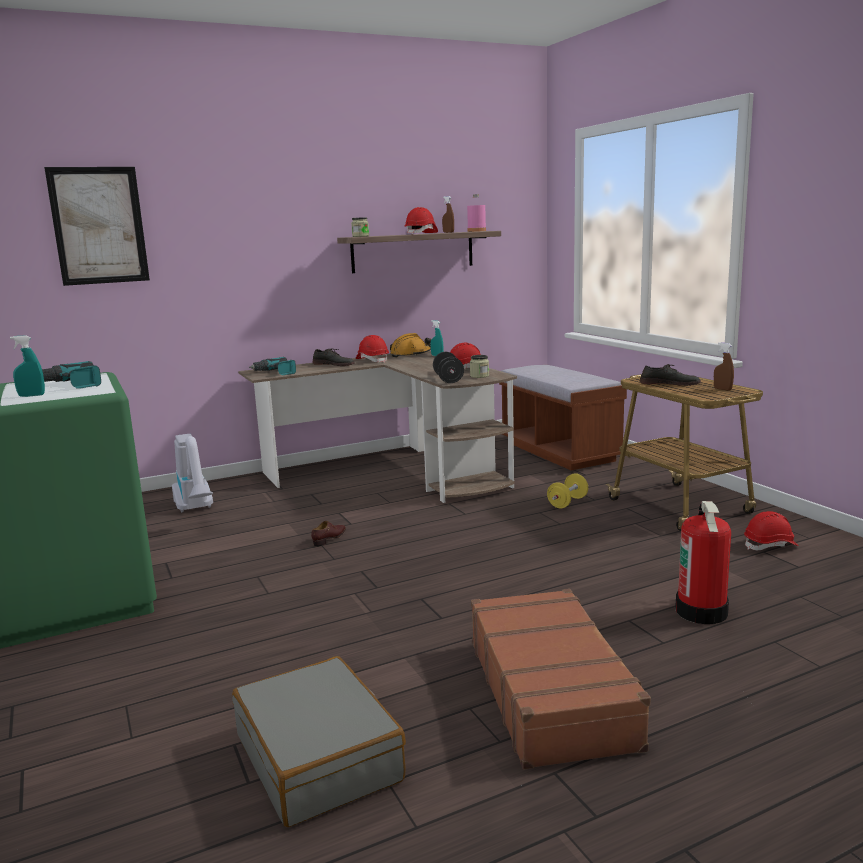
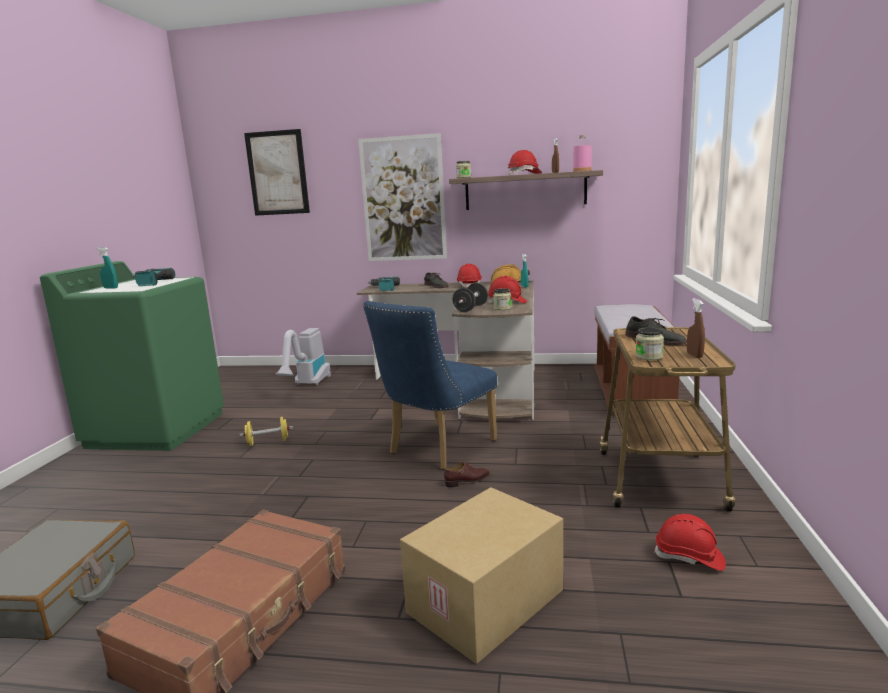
camera: 35 degrees right, 0 degrees up
(277, 261) = (403, 199): none -> picture
(330, 538) = (339, 427): brown shoe -> brown shoe (467, 481)
(471, 531) = (436, 449): none -> blue chair
(567, 502) = (556, 445): yellow dumbbell -> yellow dumbbell (268, 442)
(700, 394) = (649, 357): none -> jar
(702, 612) = (486, 603): fire extinguisher -> cardboard box

